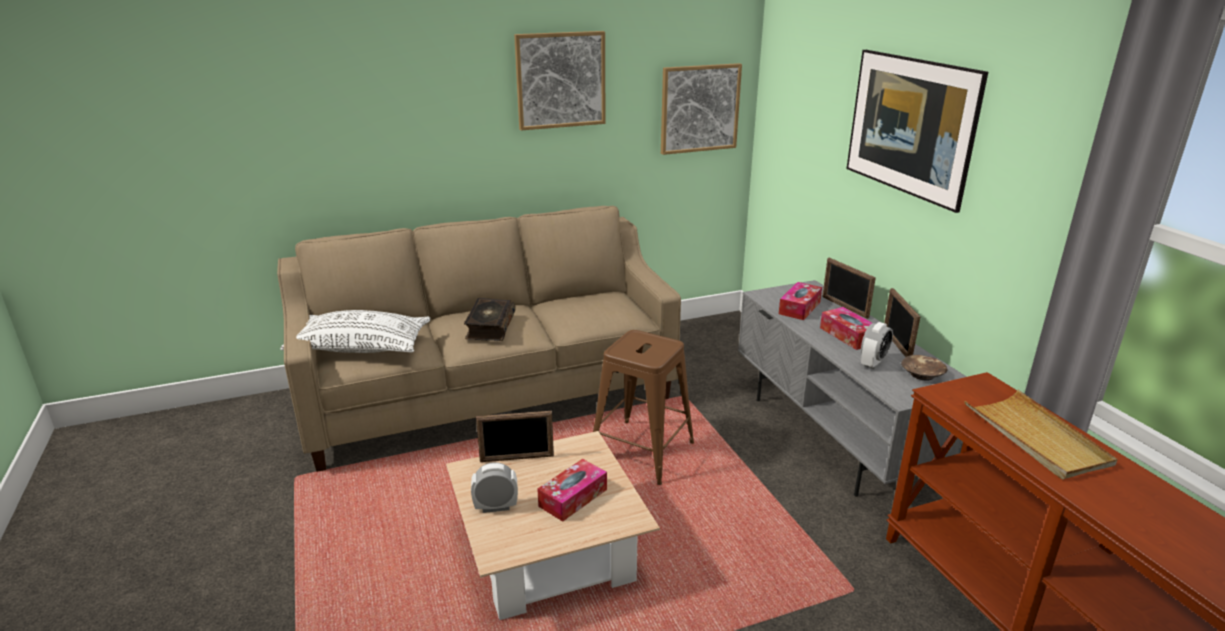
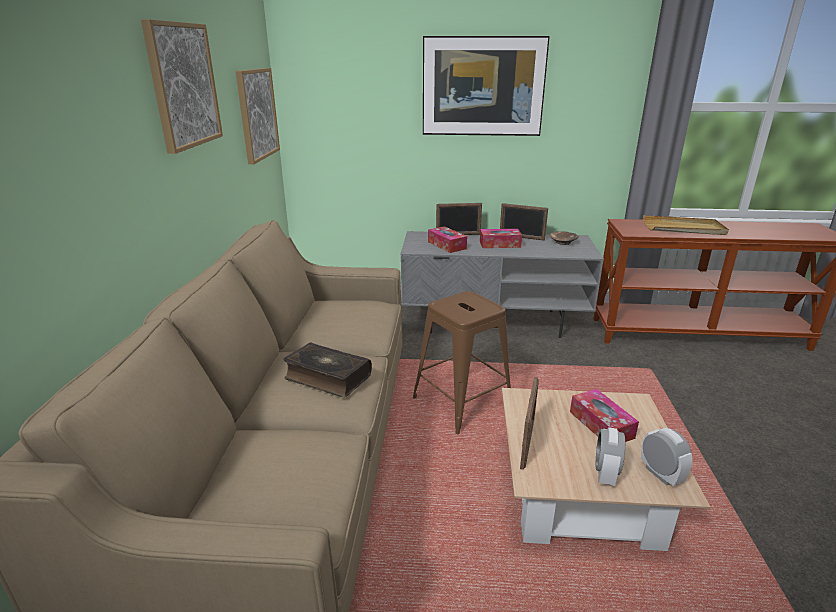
camera: 65 degrees left, 0 degrees up
(361, 348) = (278, 492): white pillow -> none
(873, 363) = (541, 248): alarm clock -> alarm clock (660, 474)

